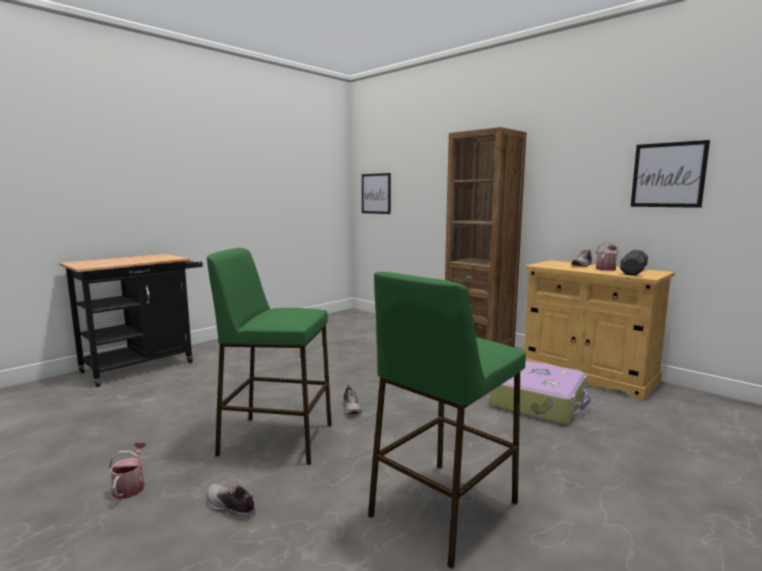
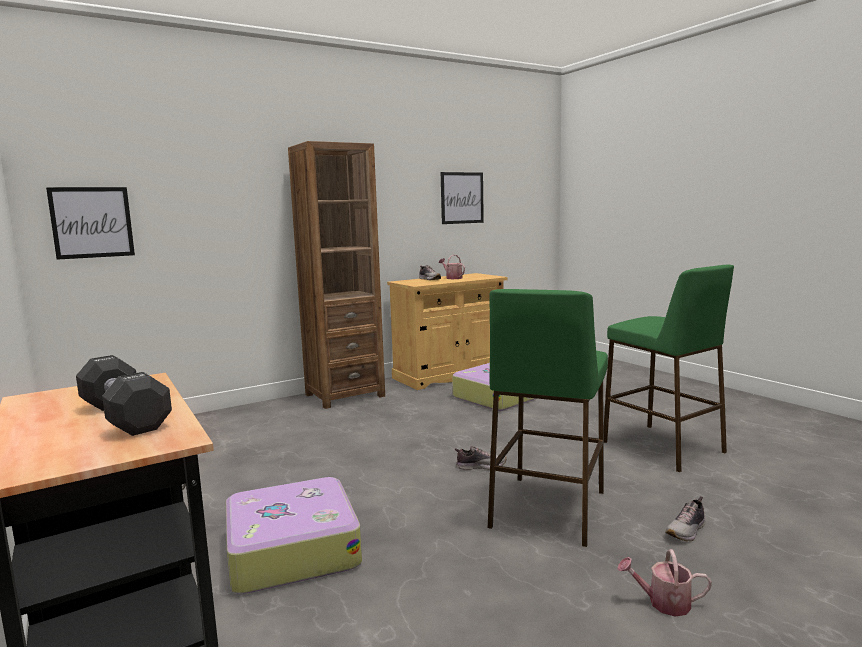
camera: 75 degrees left, 0 degrees up
(233, 372) = (291, 549): none -> suitcase
(633, 272) = (472, 276): black dumbbell -> black dumbbell (125, 417)

